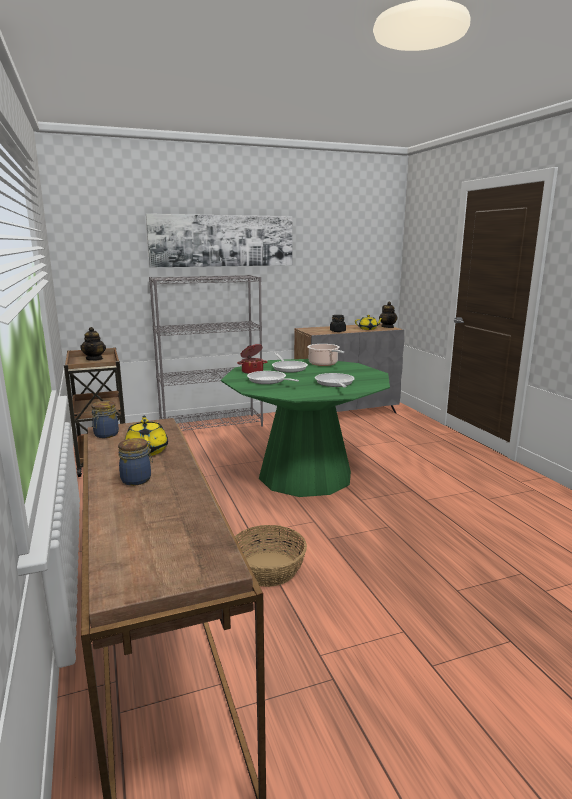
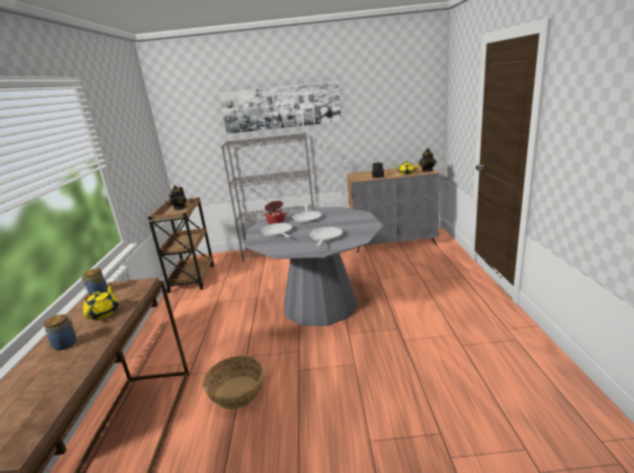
camera: 20 degrees right, 5 degrees up
(305, 475) = (320, 304): green dining table -> grey dining table
(324, 364) = (340, 213): cooking pot -> none

